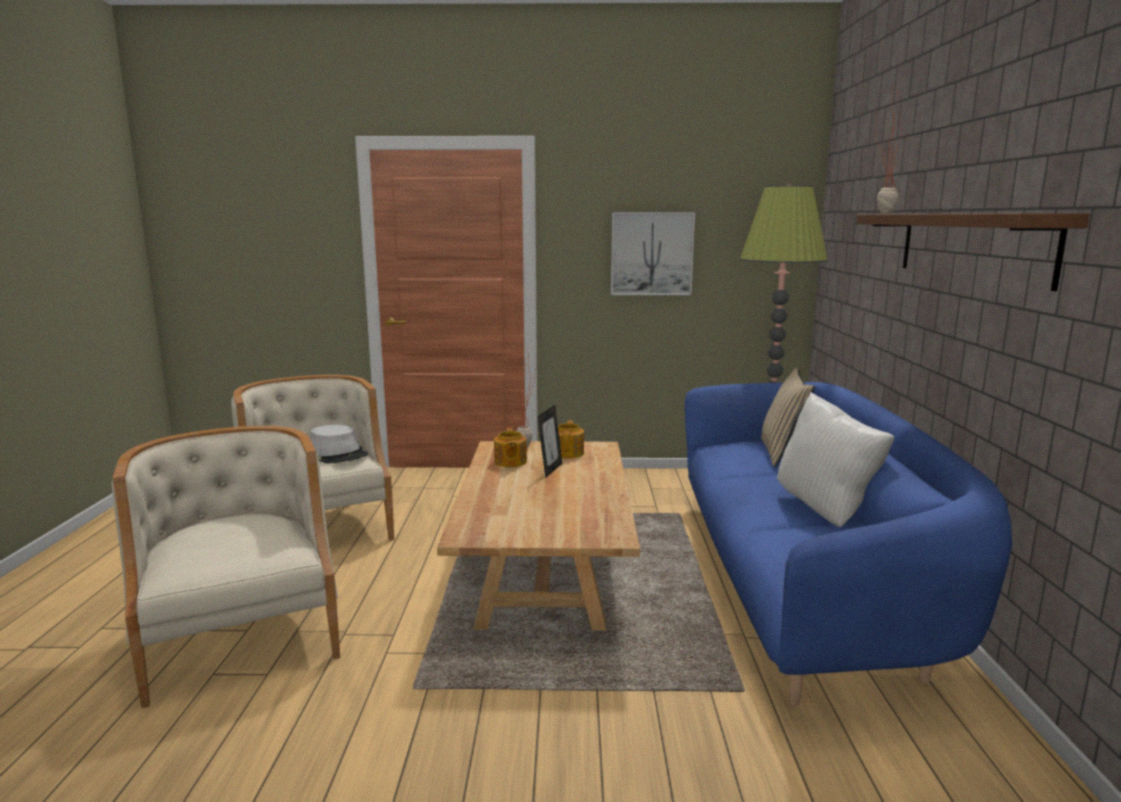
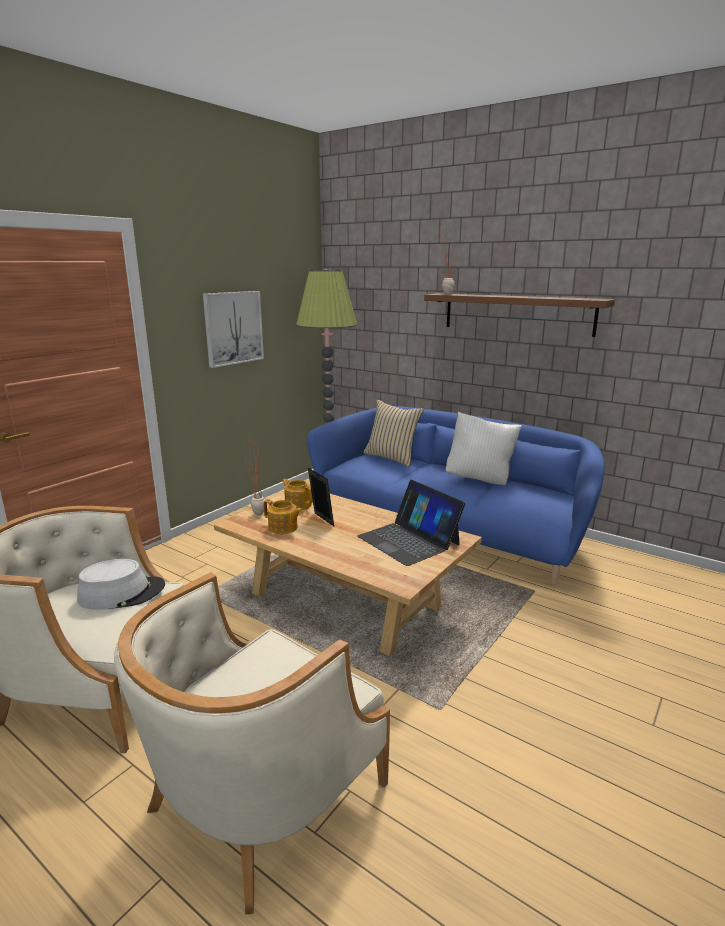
camera: 55 degrees left, 5 degrees up
(241, 635) = (261, 795): beige armchair -> beige armchair turned 60 degrees counterclockwise
(566, 515) = (409, 540): none -> laptop

